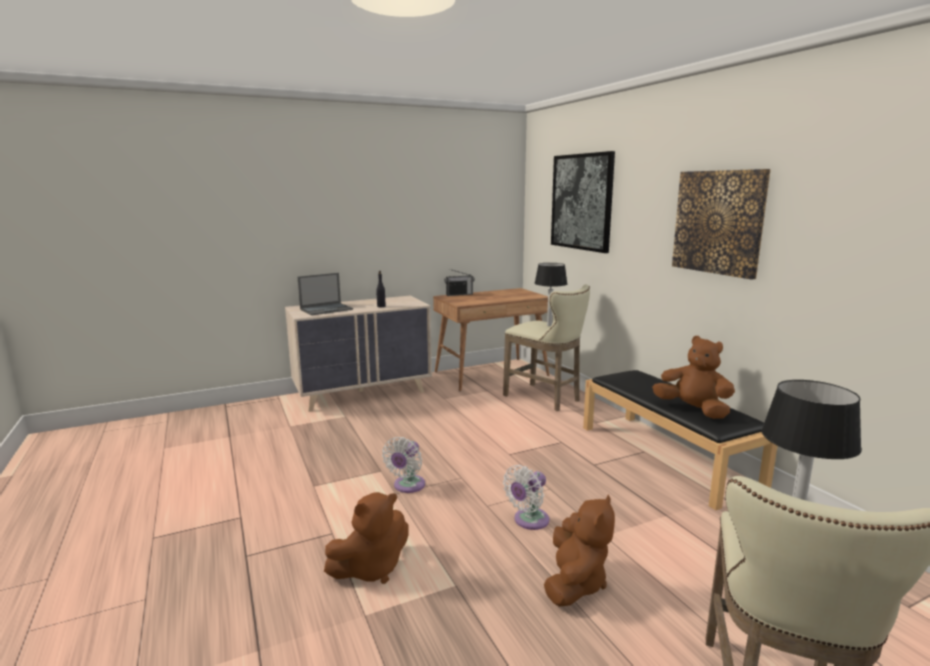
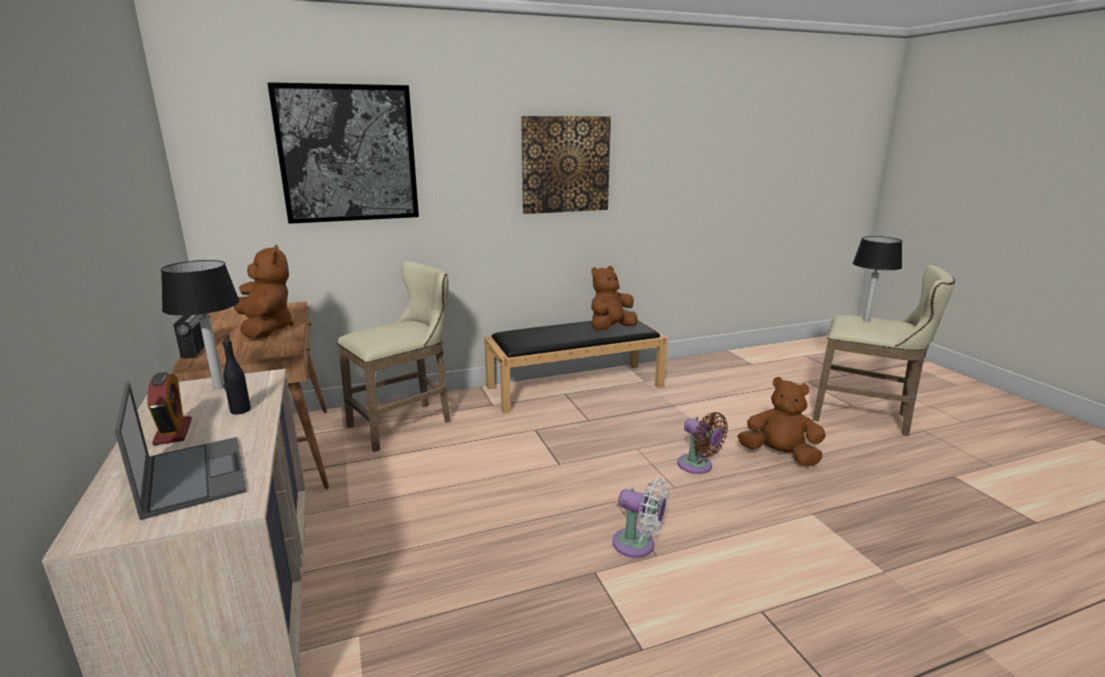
camera: 85 degrees left, 5 degrees up
(362, 303) = (173, 432): none -> alarm clock
(371, 568) = (814, 570): brown plush toy -> brown plush toy (266, 329)
(528, 521) = (698, 466): white fan -> brown fan
(549, 325) = (400, 327): table lamp -> table lamp (218, 387)

